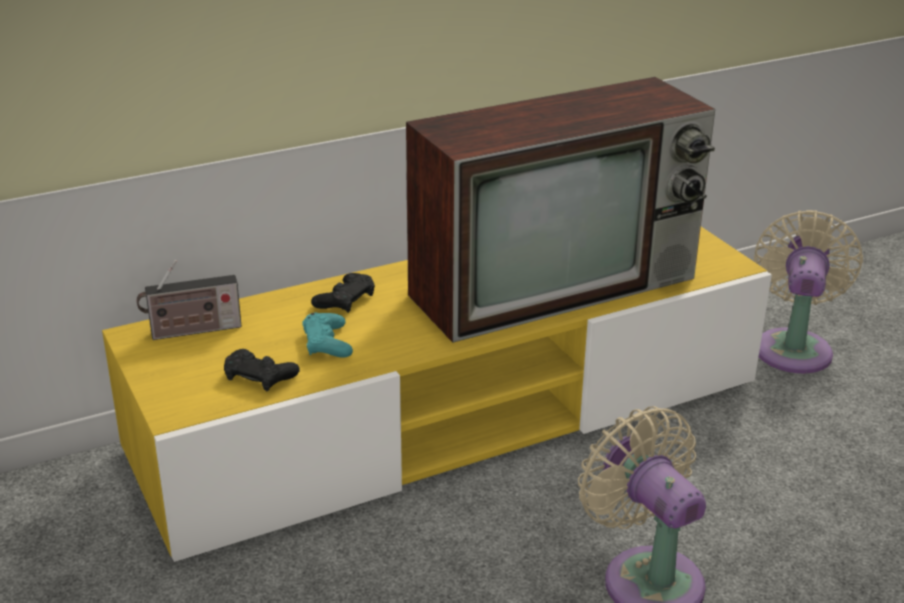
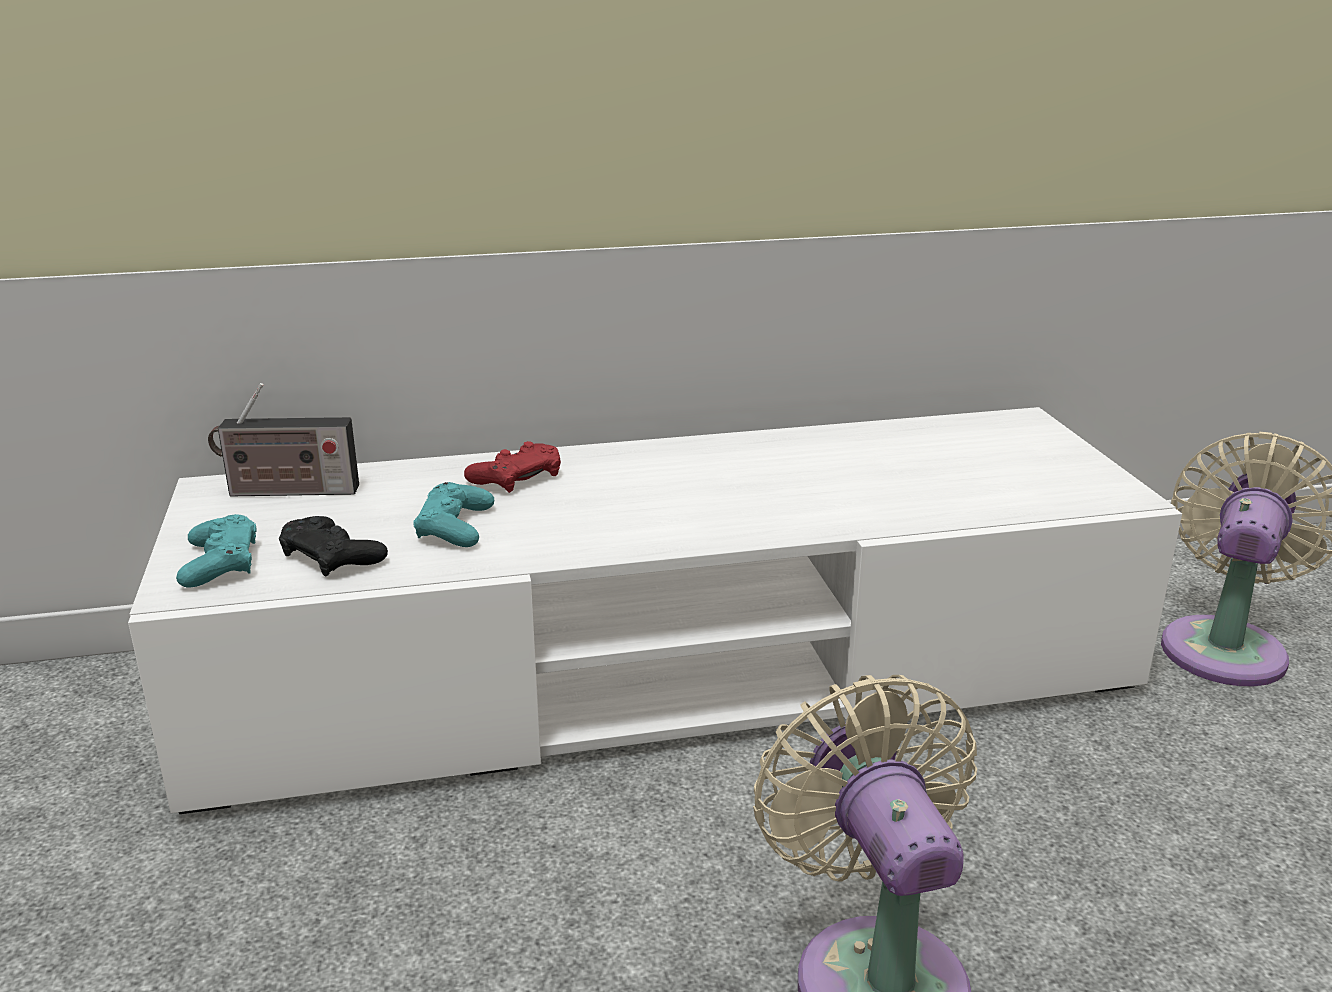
camera: 15 degrees right, 5 degrees down
(186, 391) = (220, 563): none -> turquoise game controller
(345, 300) = (517, 478): black game controller -> red game controller
(450, 418) = (666, 674): yellow tv stand -> white tv stand
(557, 284) = (831, 491): television -> none

